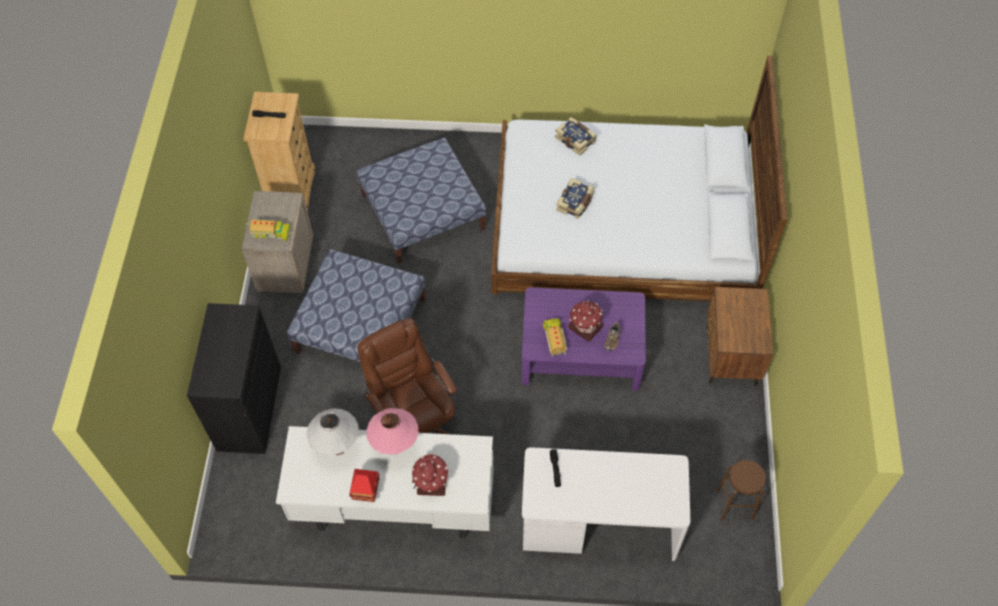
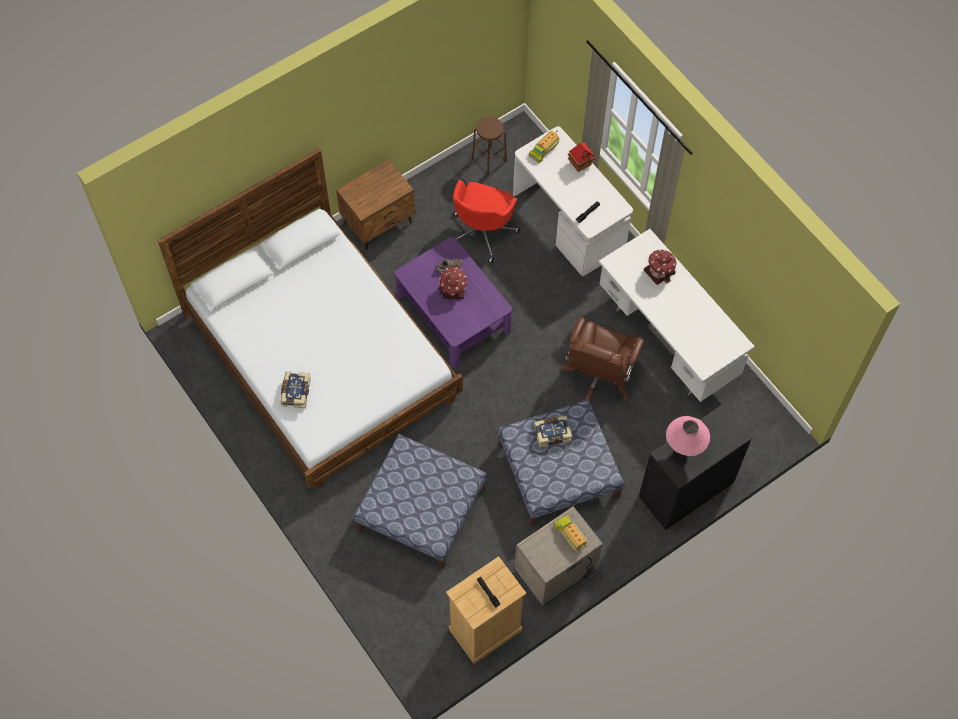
camera: 130 degrees left, 5 degrees up
(337, 449) = (689, 339): white table lamp -> none
(366, 491) = (699, 302): toy house -> toy house (580, 163)
(395, 448) = (658, 307): pink table lamp -> pink table lamp (683, 450)
(555, 339) = (480, 300): toy truck -> toy truck (544, 149)
(575, 203) = (358, 352): book -> book (552, 433)
(650, 437) = (482, 232): none -> red office chair

